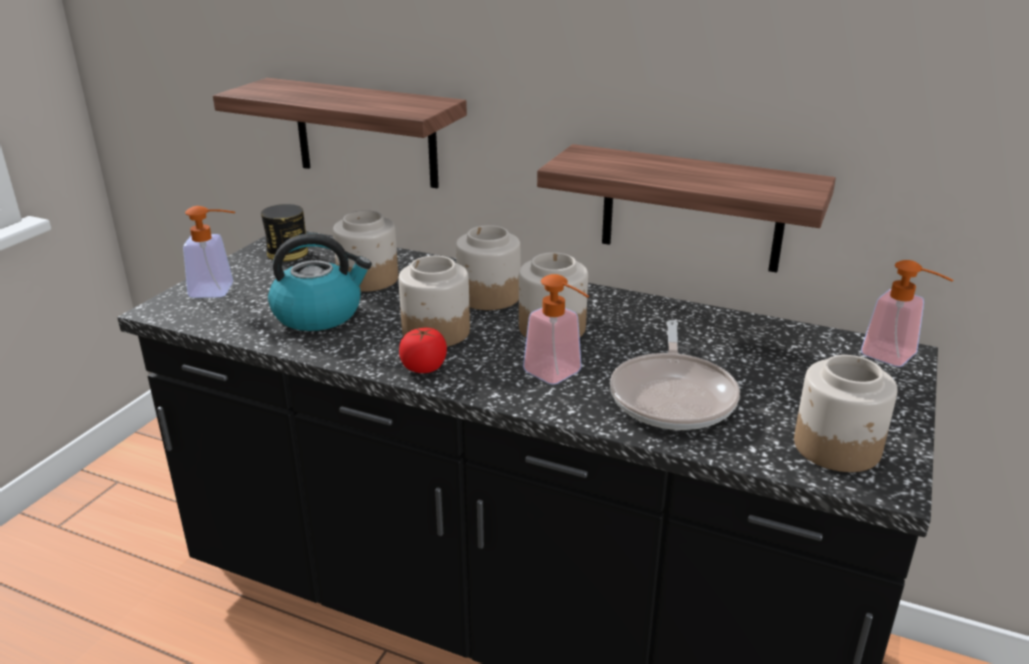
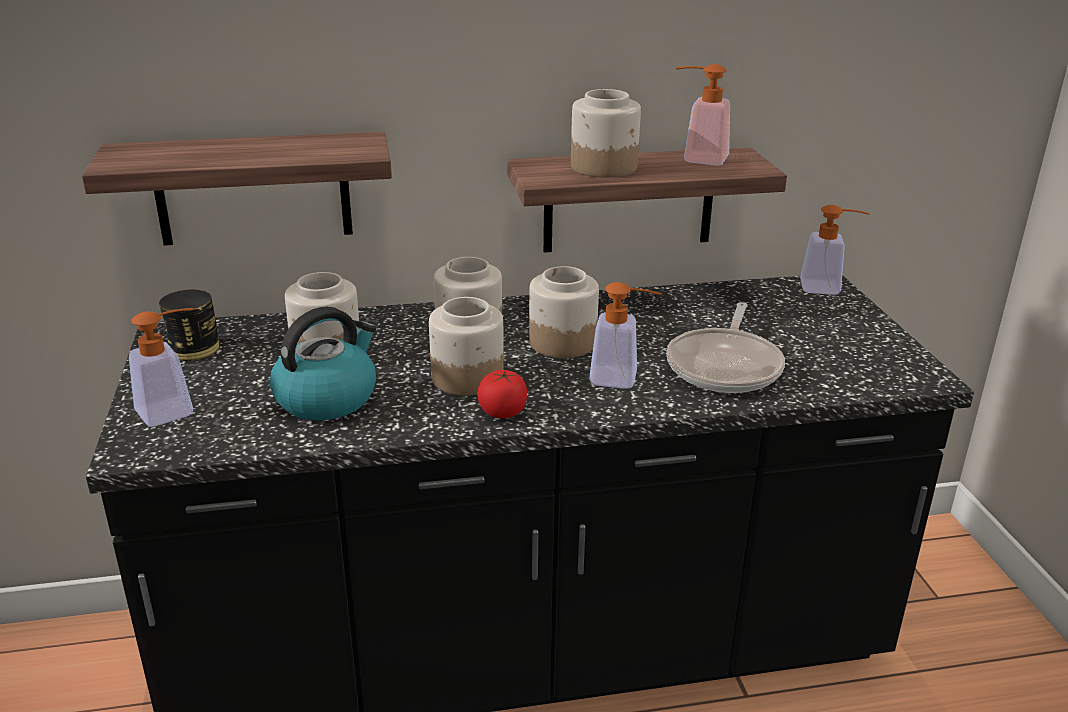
camera: 35 degrees left, 0 degrees up
(673, 396) = (725, 366): frying pan -> frying pan turned 45 degrees clockwise
(751, 176) = (697, 158): none -> soap dispenser
(838, 447) = (872, 364): jar -> jar (604, 167)

